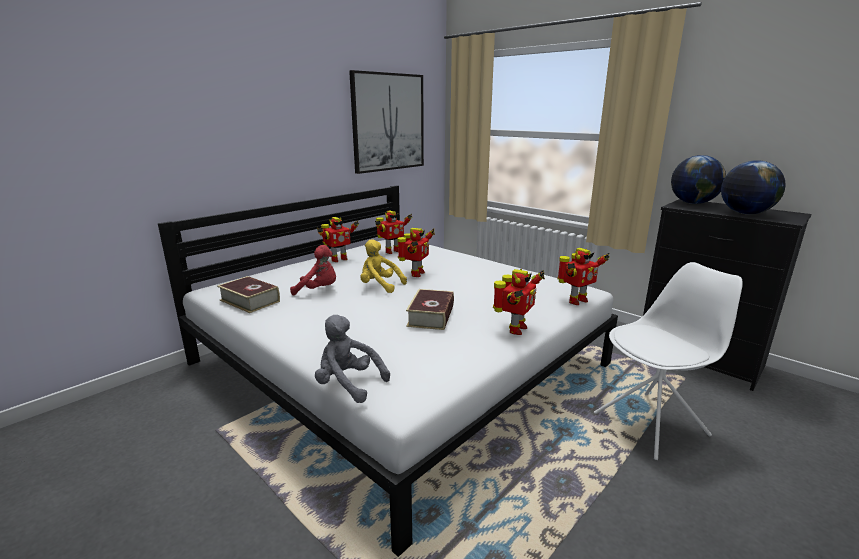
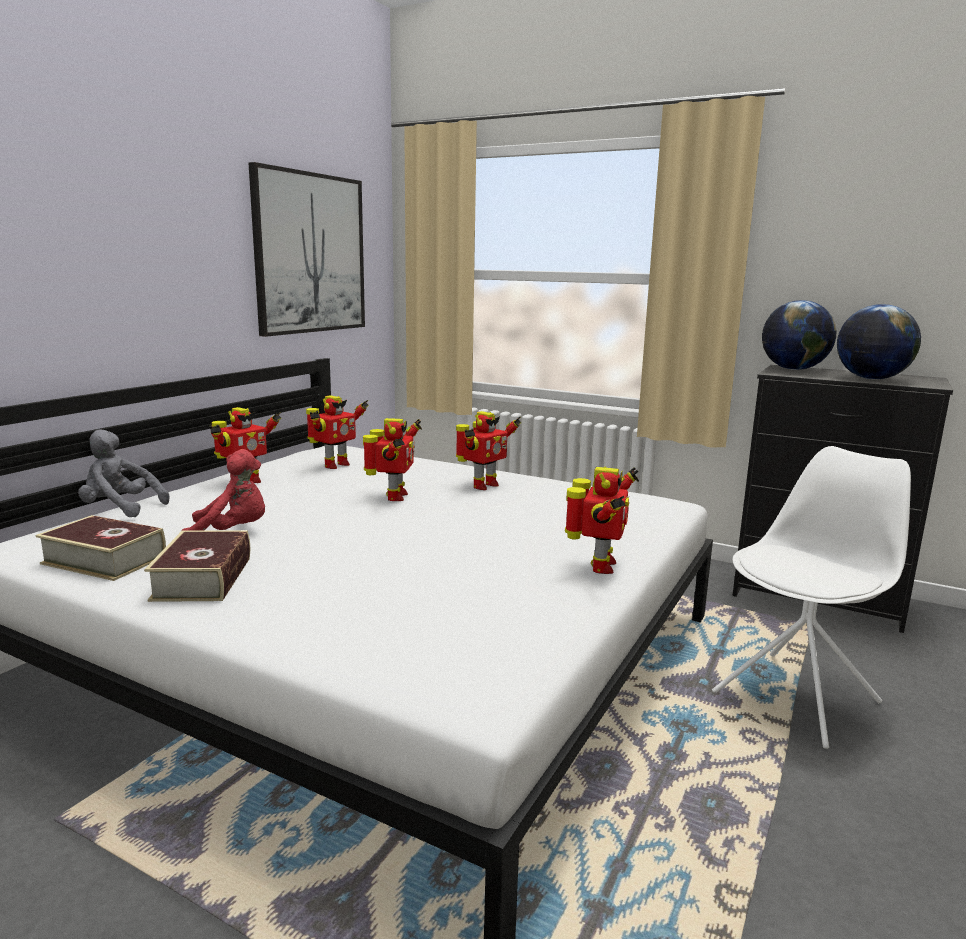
camera: 15 degrees left, 5 degrees down
(348, 384) = (368, 681): grey plush toy -> grey plush toy (120, 509)
(380, 286) = (341, 519): yellow plush toy -> none
(431, 316) = (453, 558): book -> book (203, 578)
(576, 301) = (663, 519): toy robot -> toy robot (483, 486)

